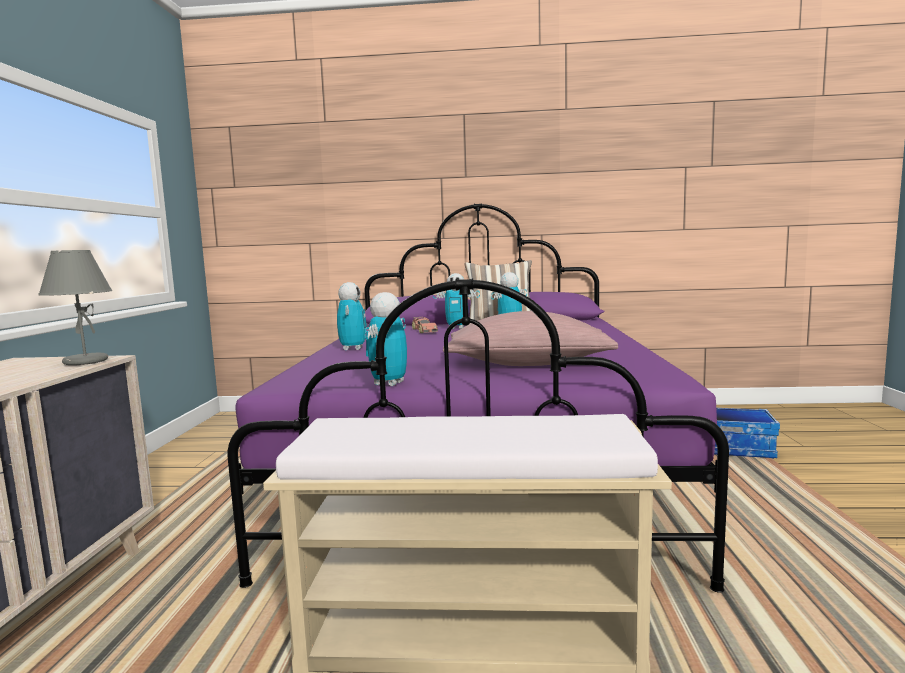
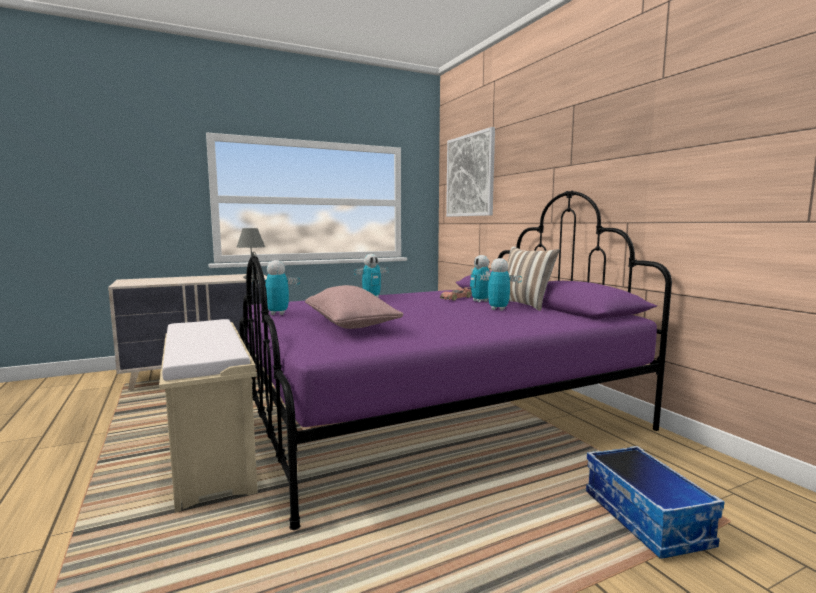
camera: 60 degrees right, 0 degrees up
(282, 178) = (470, 175): none -> picture

